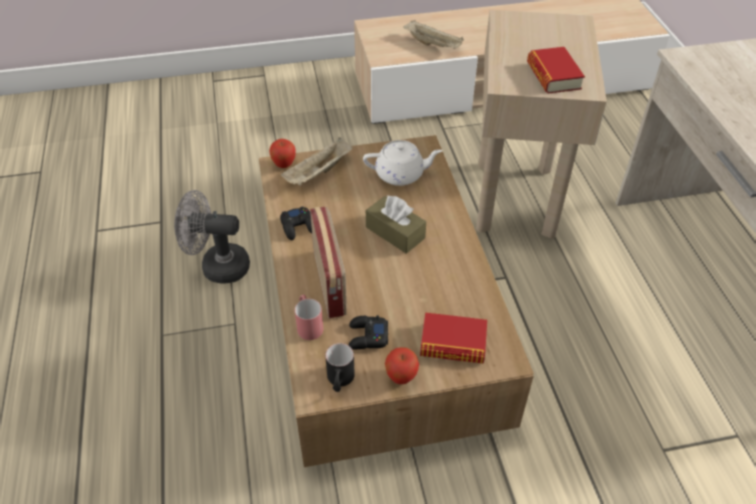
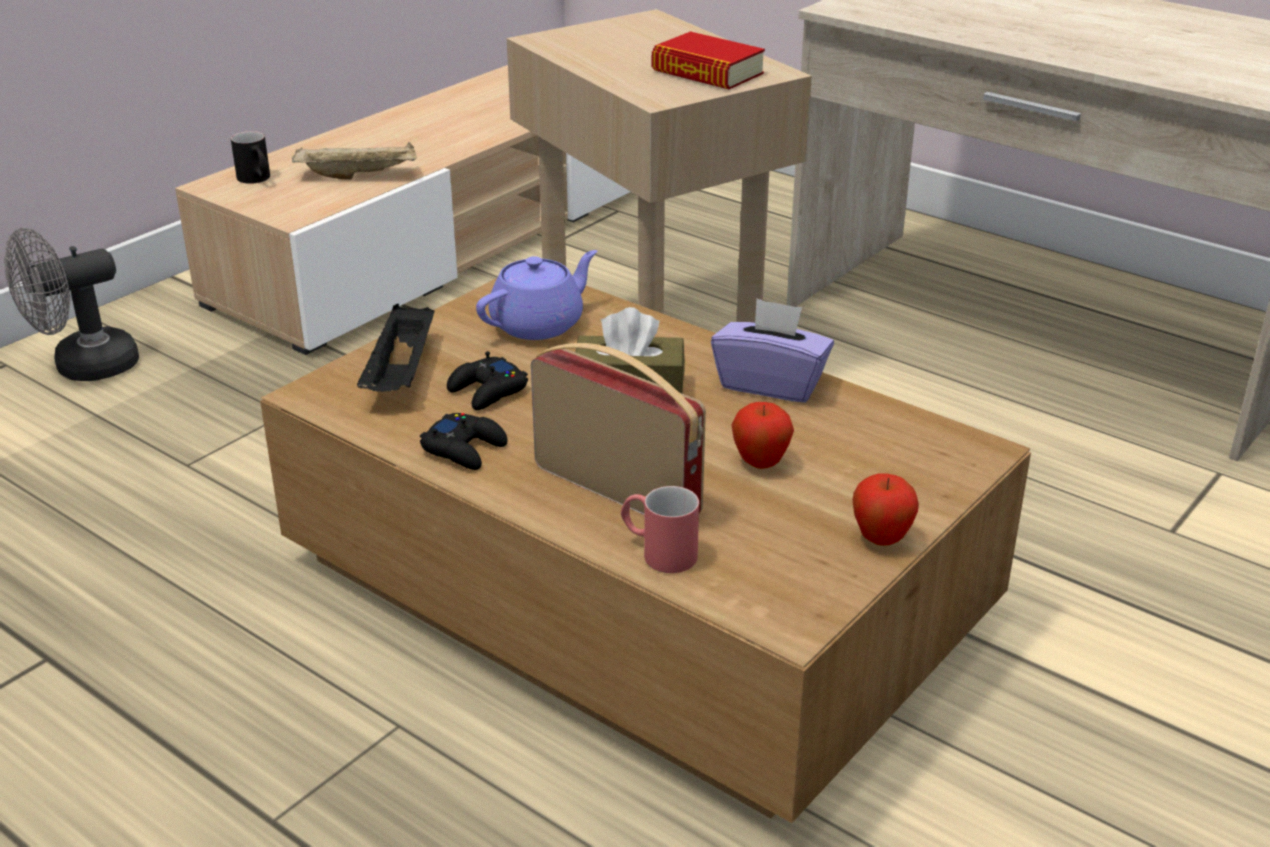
camera: 40 degrees left, 15 degrees down
(217, 266) = (259, 664): grey fan -> grey fan (83, 367)
(284, 165) = (324, 388): apple -> apple (760, 464)
(318, 173) = (401, 374): beige tray -> black tray
(340, 381) = (805, 591): black mug -> black mug (257, 180)
(367, 337) = (767, 521): black game controller -> black game controller (487, 391)
(401, 174) = (539, 324): white teapot -> purple teapot
(453, 343) = (890, 468): book -> none
(459, 264) = (771, 383): none -> purple tissue box

